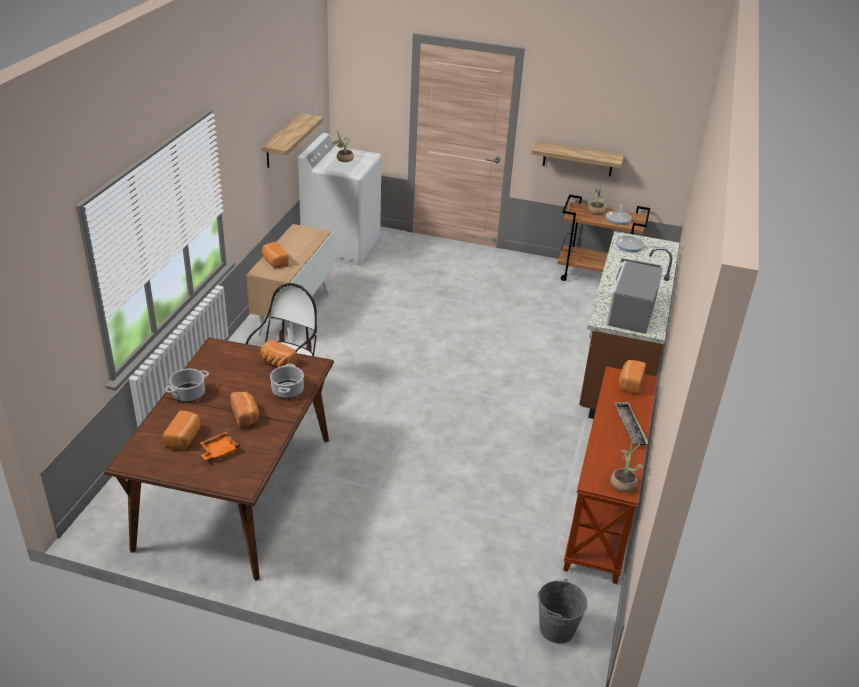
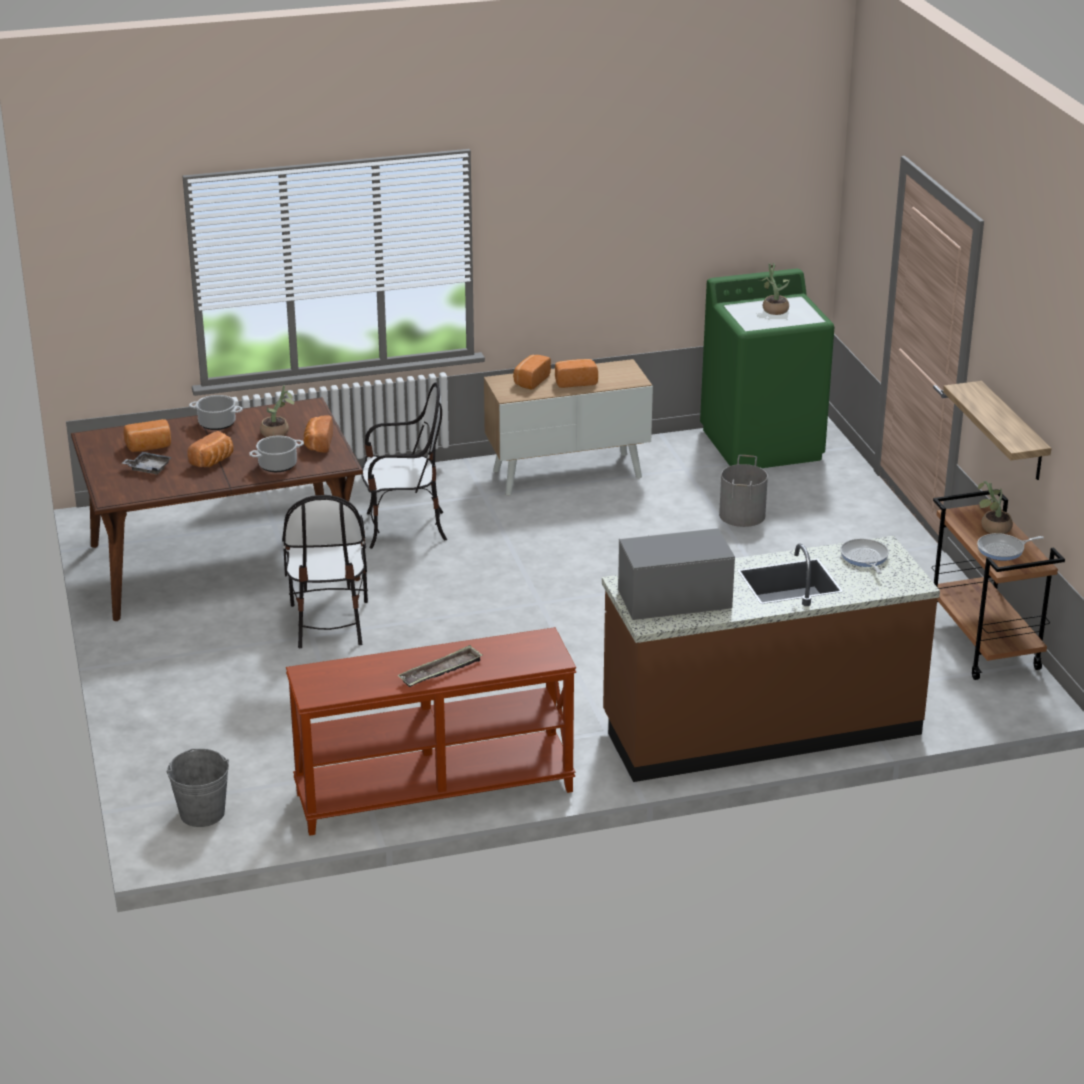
camera: 60 degrees right, 5 degrees down
(219, 451) = (148, 468): orange tray -> grey tray
(282, 141) = (663, 244): shelf -> none
(341, 246) = (762, 444): white washing machine -> green washing machine
(369, 474) = (329, 623): none -> chair
(407, 282) = (743, 515): none -> grey bucket
(624, 482) = (326, 691): potted plant -> potted plant (278, 432)
(629, 383) = (534, 651): bread -> bread (575, 382)

